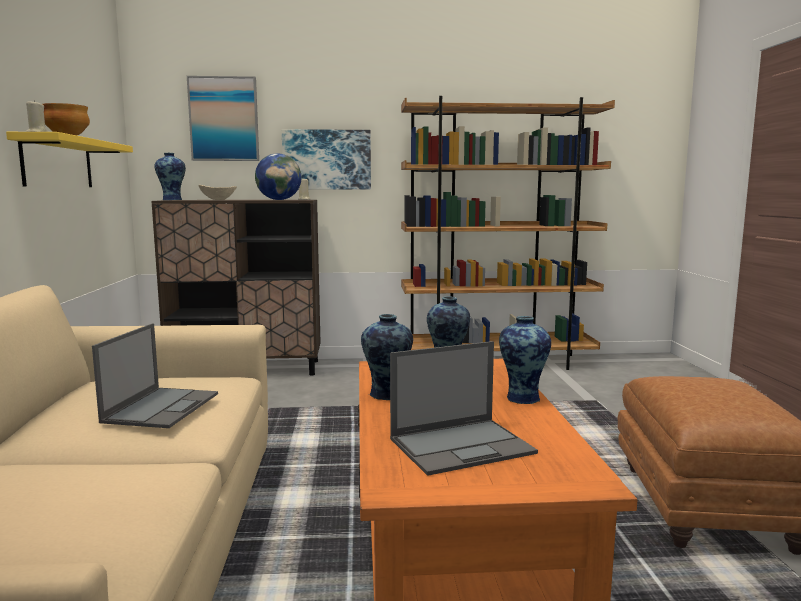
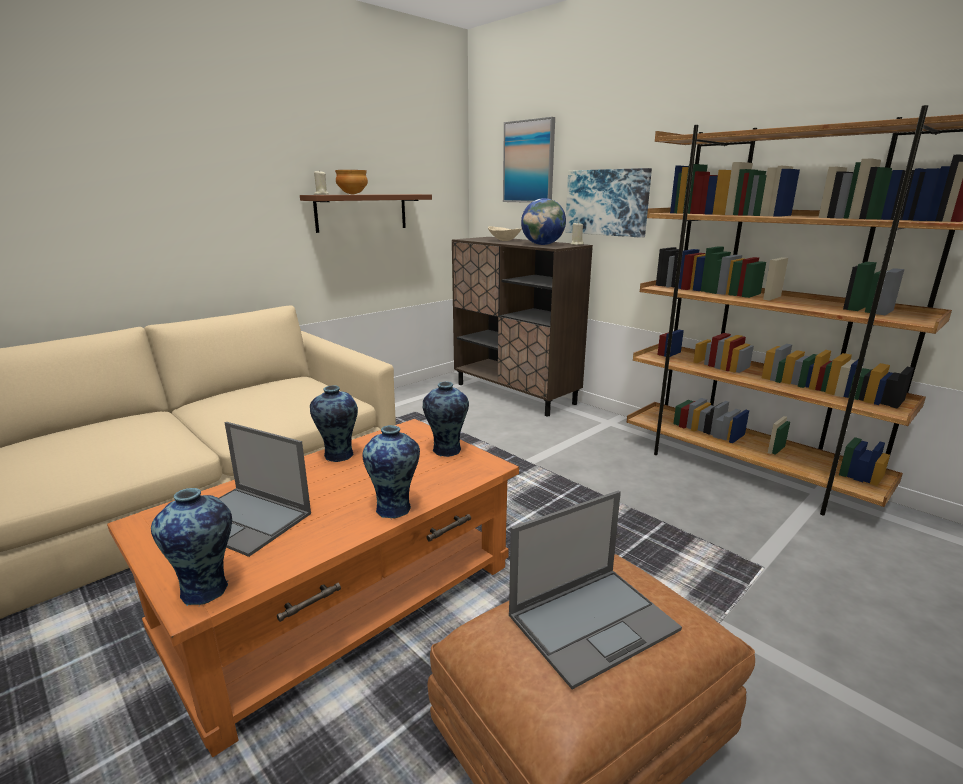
camera: 50 degrees right, 10 degrees up
(58, 163) = (361, 212): yellow shelf -> brown shelf
(162, 407) = (263, 408): laptop -> laptop (594, 621)
(172, 200) = (471, 239): vase -> vase (207, 589)

